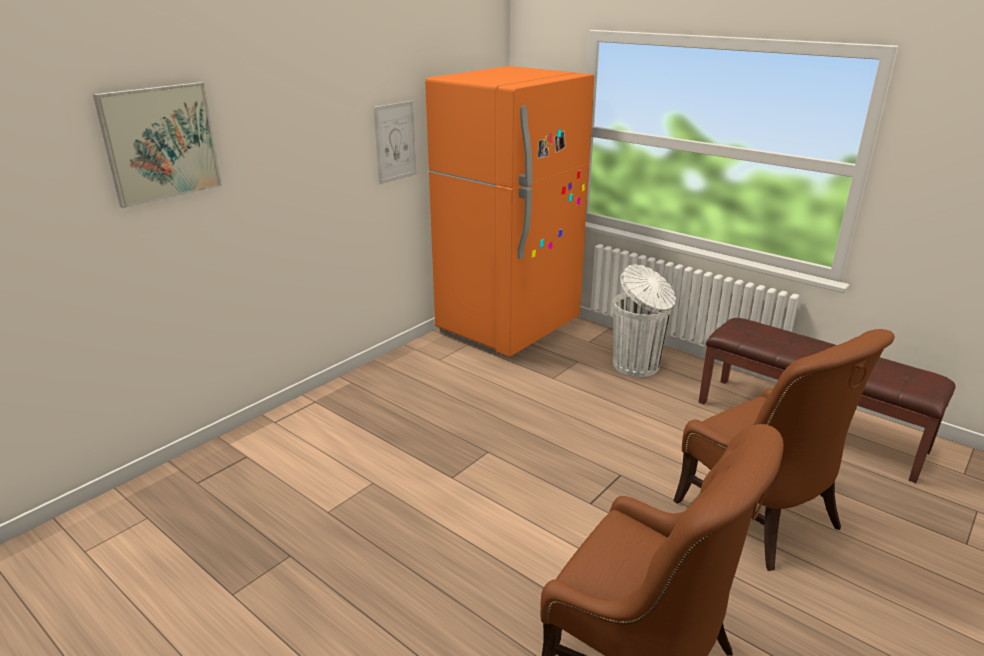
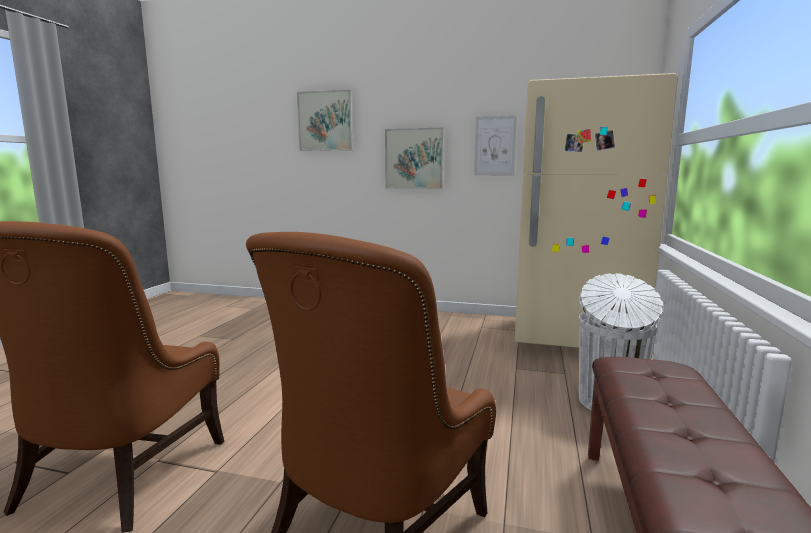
camera: 65 degrees right, 15 degrees down
(309, 178) = (414, 158): none -> picture
(509, 326) = (574, 337): orange fridge -> beige fridge

